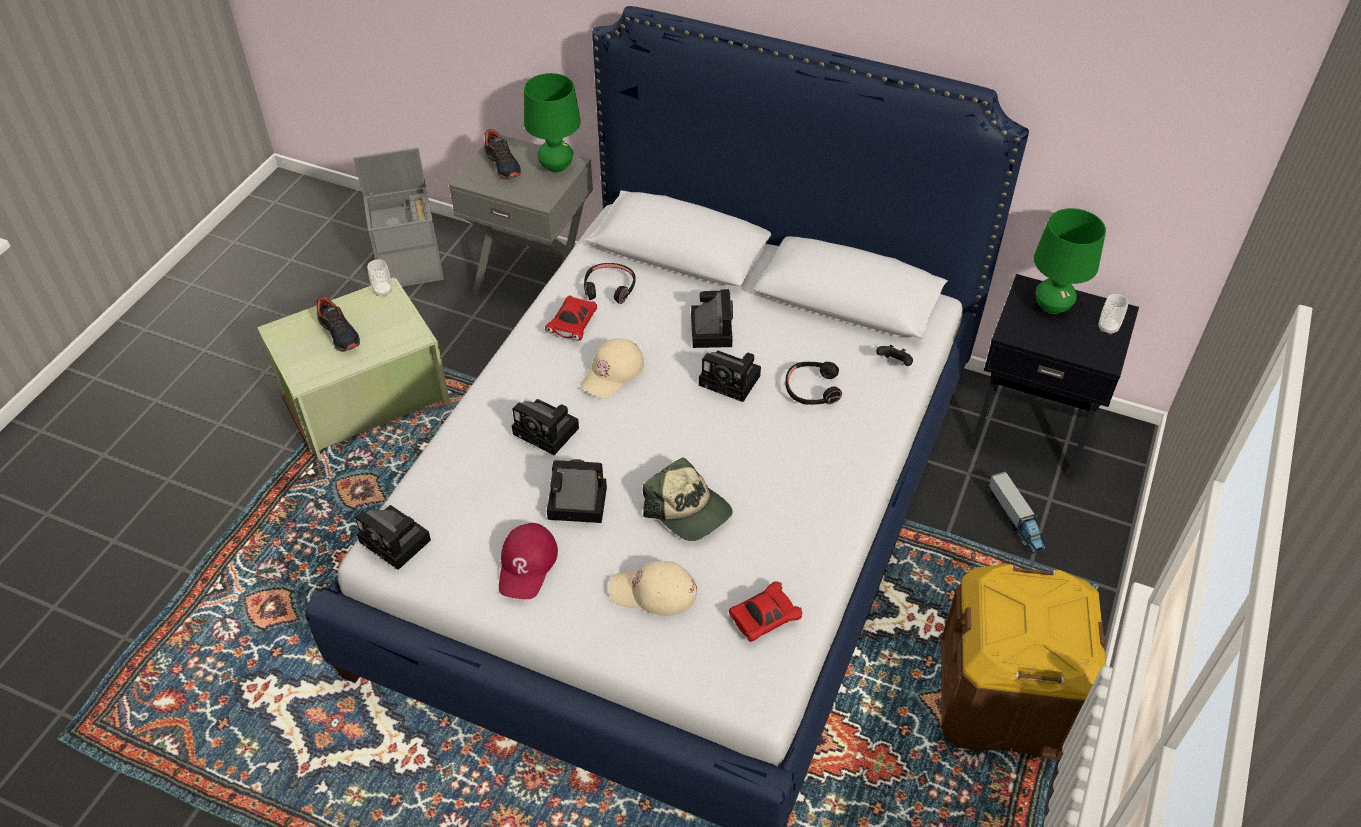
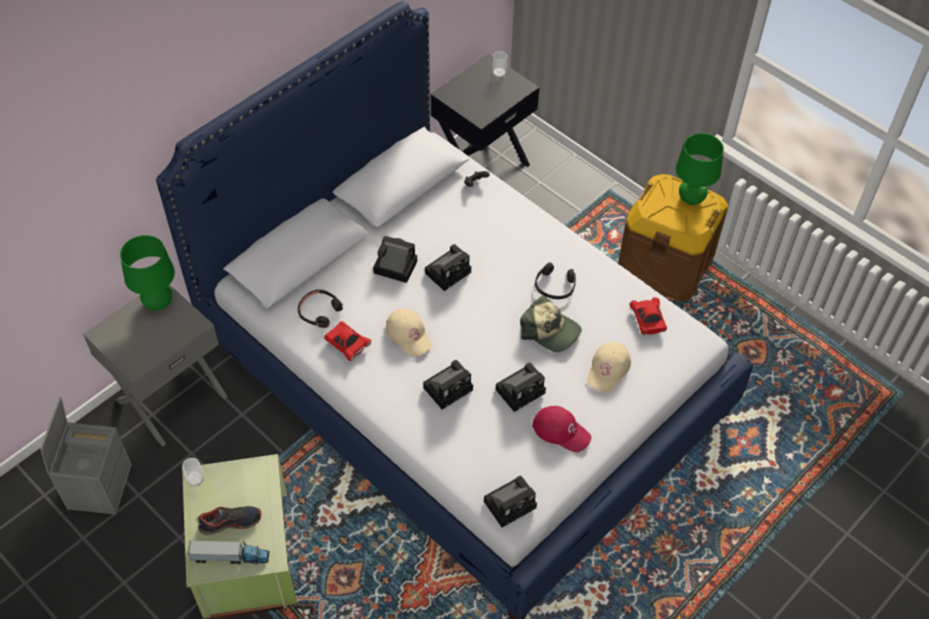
camera: 70 degrees left, 5 degrees up
(503, 164) = (132, 338): shoe -> none
(574, 504) = (521, 390): camera -> camera turned 150 degrees counterclockwise
(688, 510) = (550, 331): cap -> cap turned 60 degrees clockwise
(812, 389) = (477, 233): black headphones -> black headphones (555, 286)
(1015, 519) = (547, 205): toy truck -> toy truck (230, 557)
(1052, 306) = (468, 90): green table lamp -> green table lamp (691, 199)

